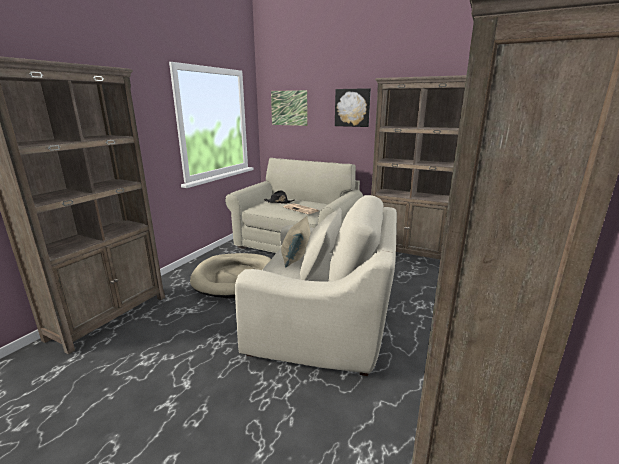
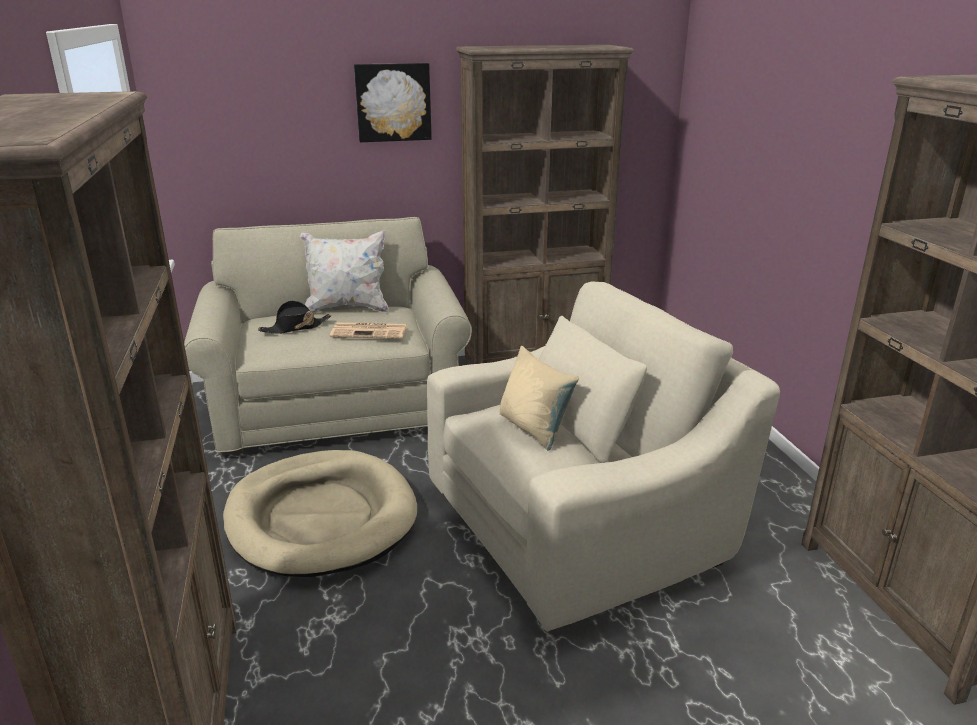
camera: 40 degrees left, 5 degrees up
(289, 108) = (236, 108): picture -> none
(310, 201) = (347, 308): none -> white pillow

